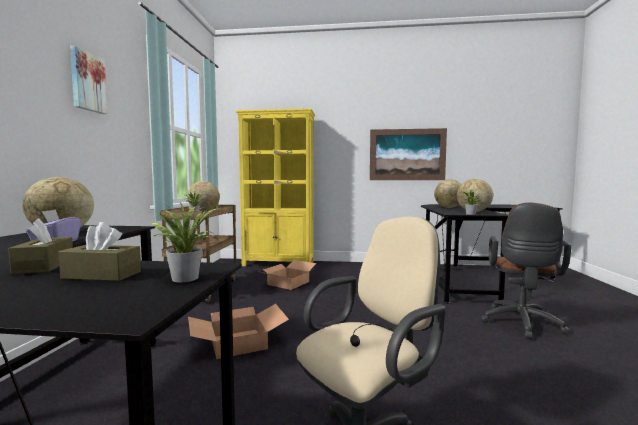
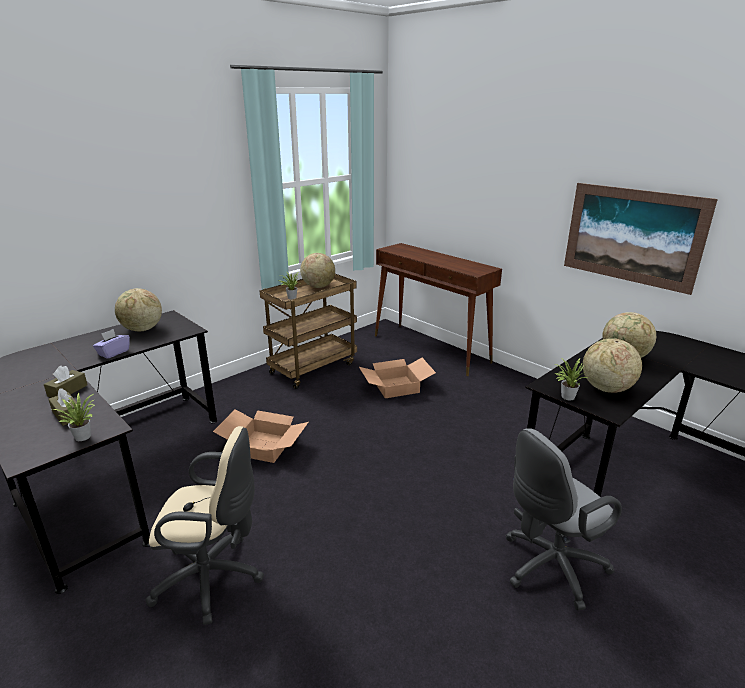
camera: 40 degrees right, 20 degrees up
(87, 82) = (178, 178): picture -> none
(278, 263) = (431, 349): yellow bookcase -> brown console table
(521, 324) = (548, 567): brown office chair -> grey office chair

